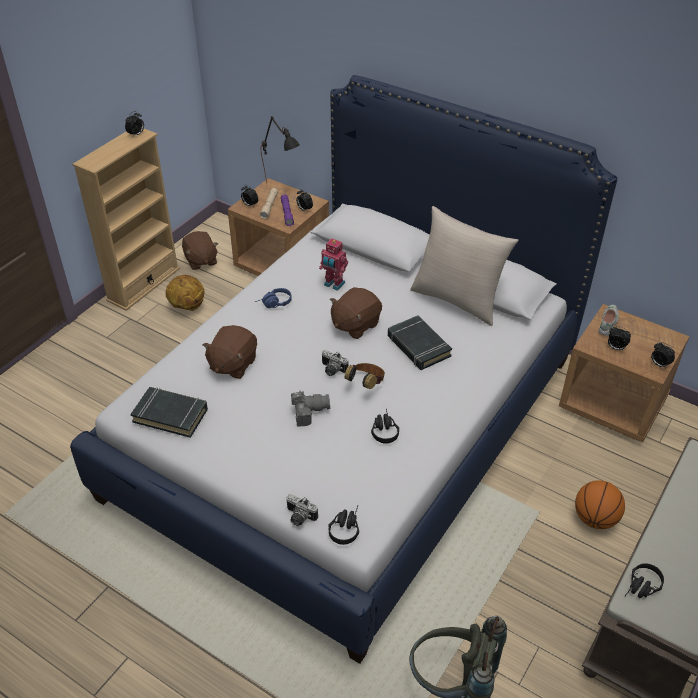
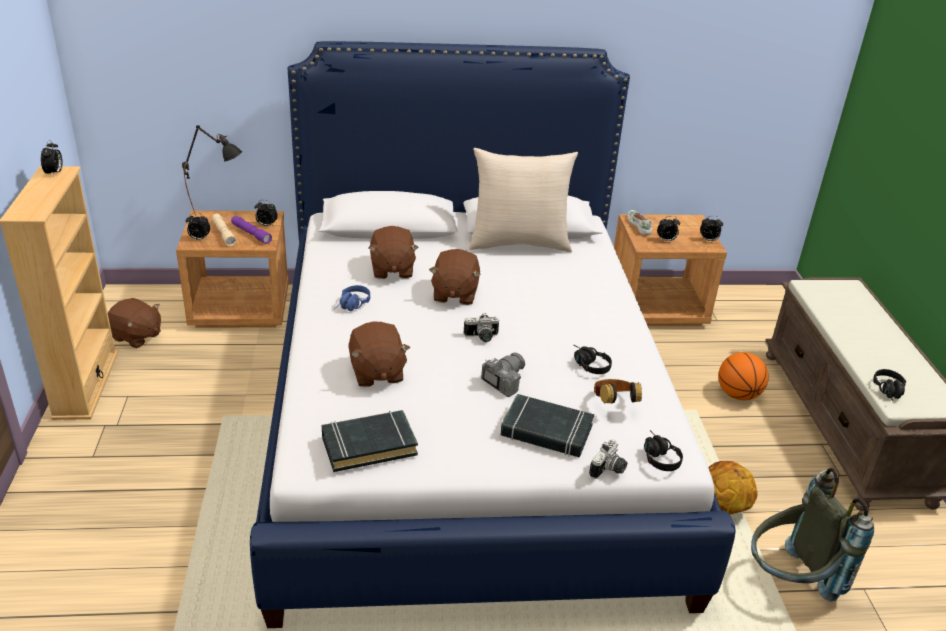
camera: 40 degrees left, 10 degrees down
(187, 306) = (168, 386): basketball -> basketball (721, 508)
(299, 517) = (609, 470): camera -> camera turned 45 degrees counterclockwise
(333, 284) = (392, 269): toy robot -> brown plush toy
(366, 384) = (526, 336): headphones -> headphones (613, 404)
(418, 346) = (532, 289): black book -> black book (546, 431)

